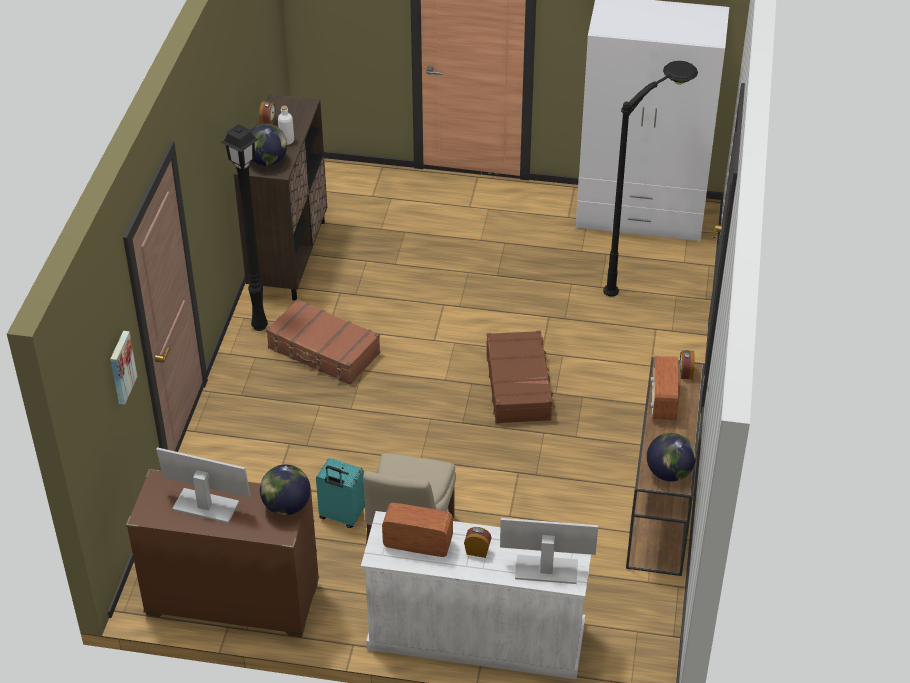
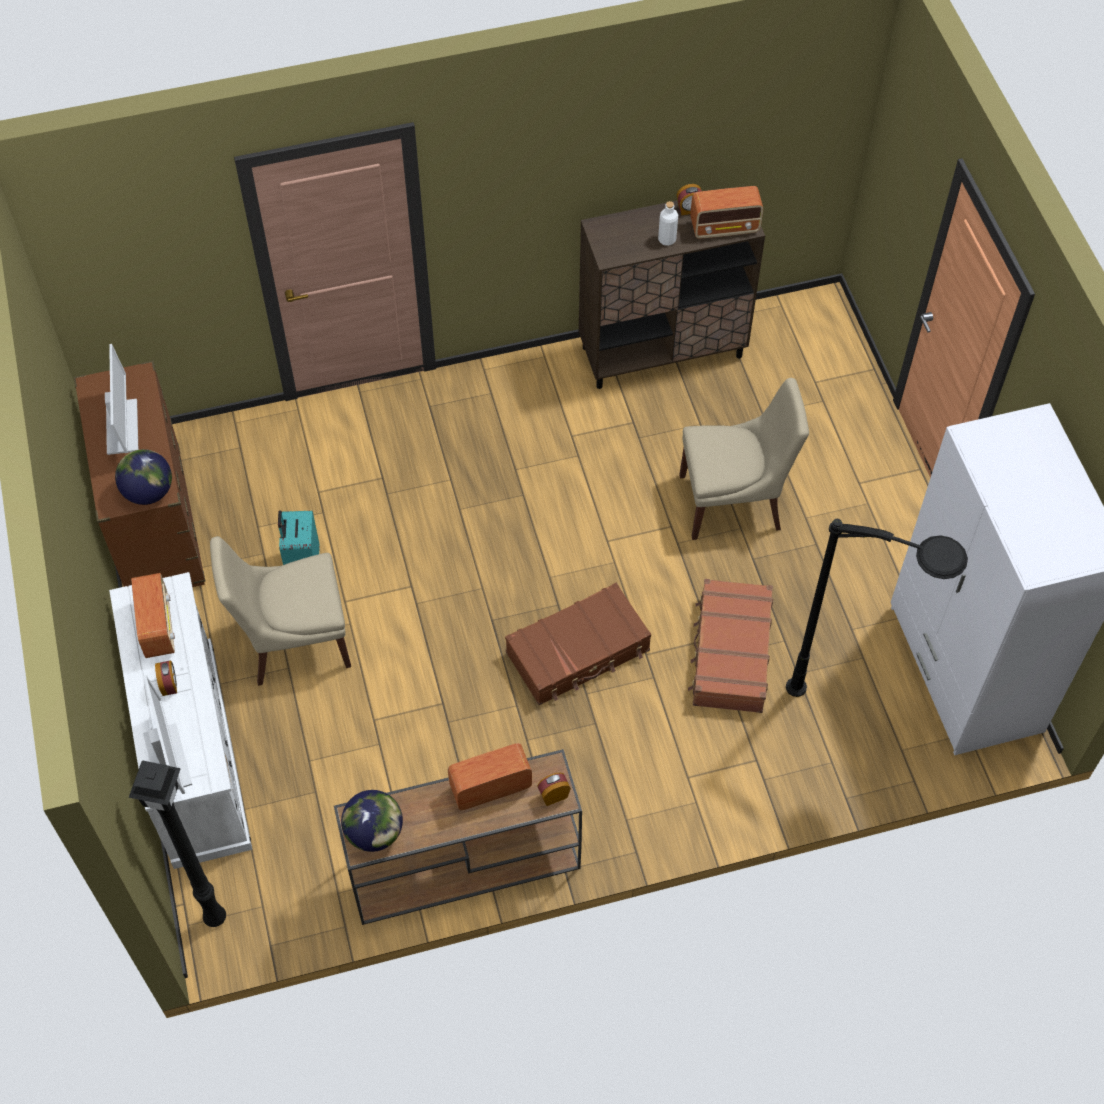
camera: 65 degrees right, 15 degrees up
(121, 367) = (184, 262): picture -> none
(261, 326) = (540, 377): black floor lamp -> black floor lamp (216, 919)
(267, 161) = (620, 239): globe -> none
(298, 113) = (725, 227): none -> radio
(323, 351) = (532, 448): brown suitcase -> brown suitcase (730, 653)
(444, 267) = (734, 502): none -> beige chair

